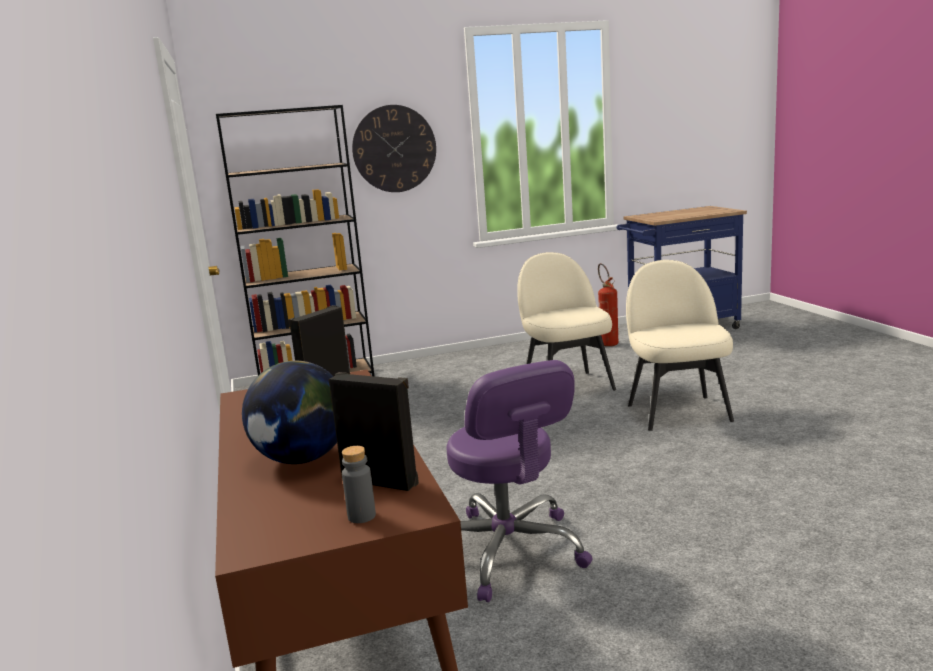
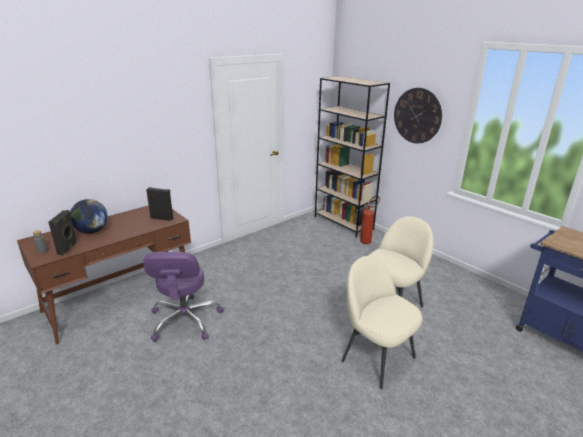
camera: 65 degrees right, 10 degrees up
(509, 555) = (184, 323): purple office chair -> purple office chair turned 45 degrees counterclockwise
(607, 342) = (493, 305): fire extinguisher -> fire extinguisher (367, 241)
(678, 412) = (376, 358): beige chair -> beige chair turned 105 degrees counterclockwise

